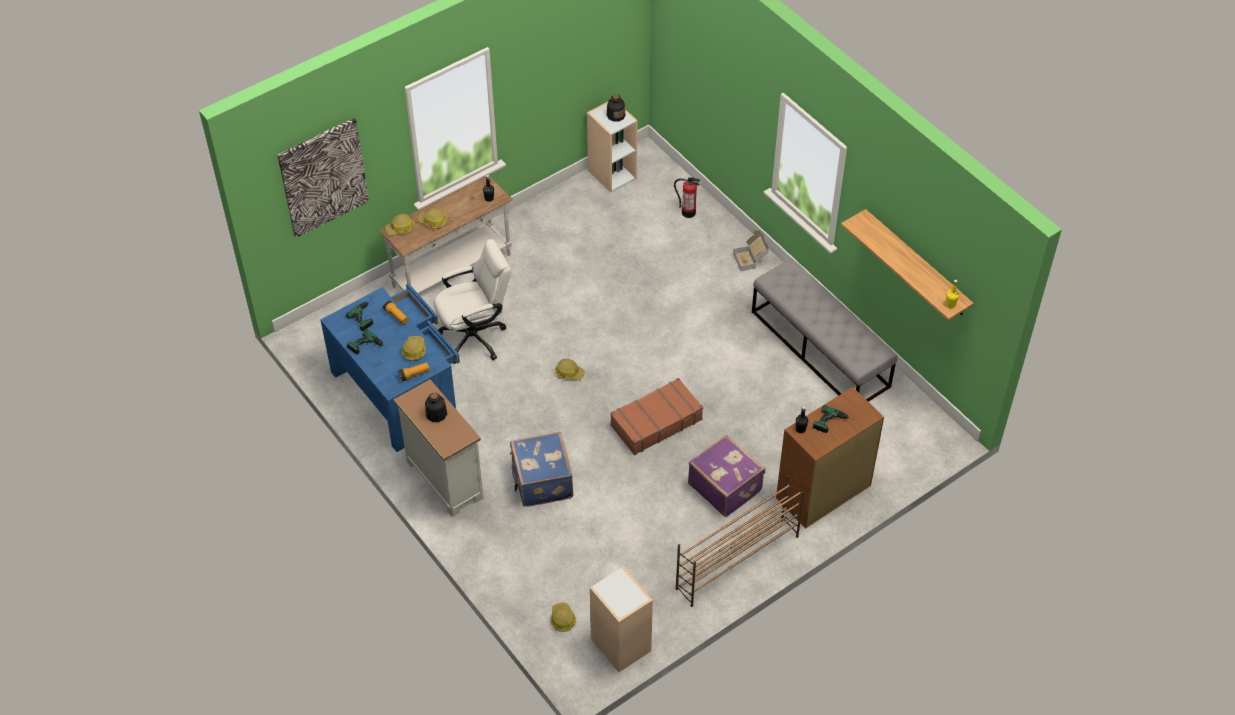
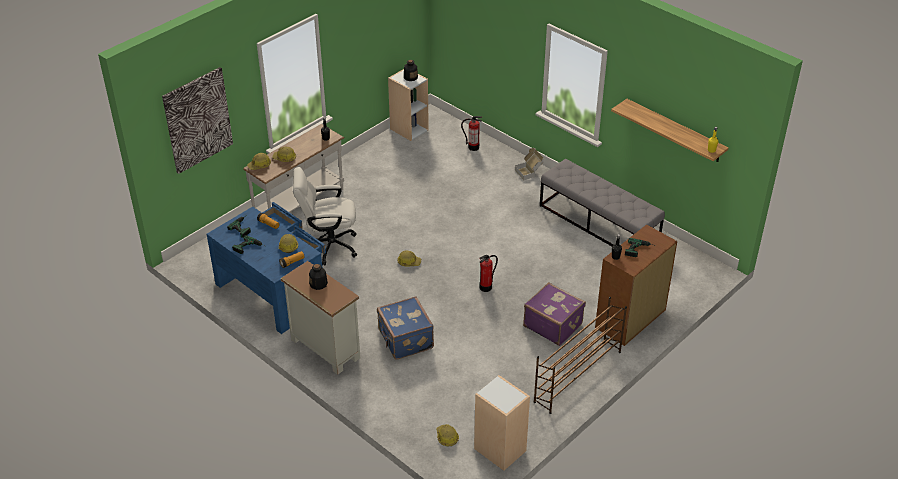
camera: 10 degrees left, 10 degrees down
(476, 338) = (328, 247): white office chair -> white office chair turned 150 degrees counterclockwise
(655, 422) = (486, 287): brown suitcase -> fire extinguisher

